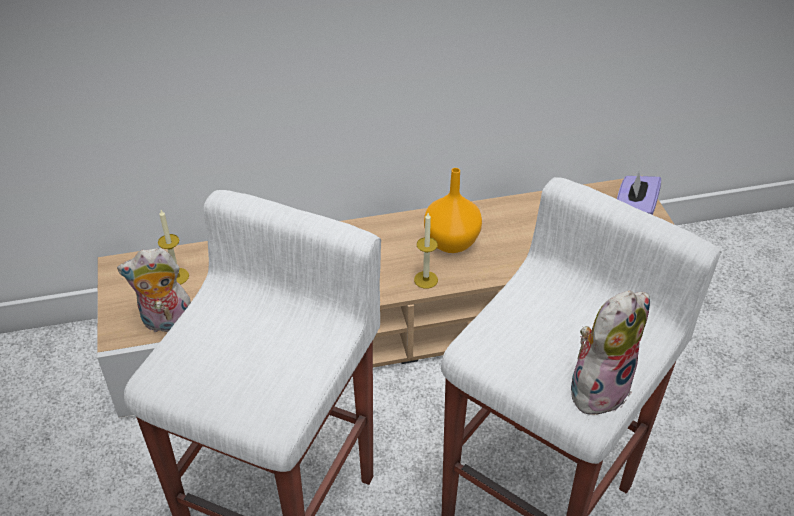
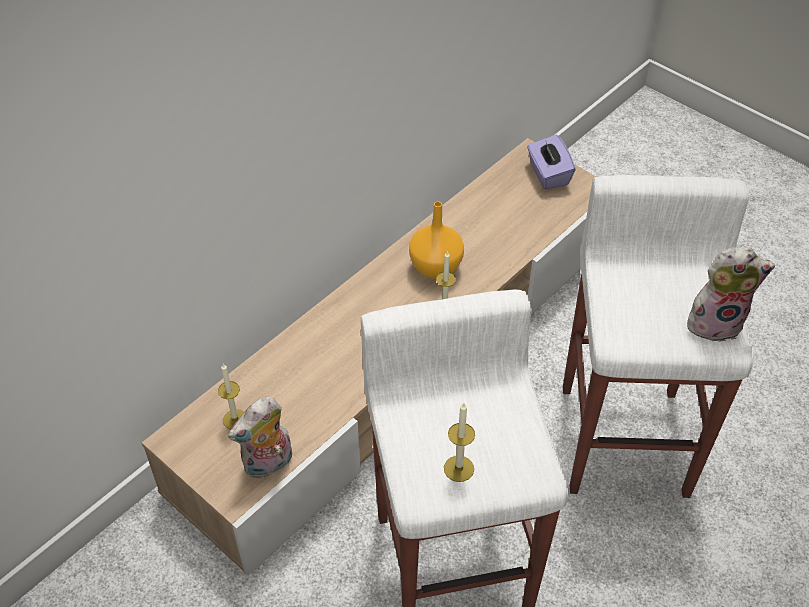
camera: 35 degrees left, 5 degrees up
(214, 375) = (459, 468): none -> candle
(598, 386) = (716, 322): plush toy -> plush toy turned 75 degrees clockwise

